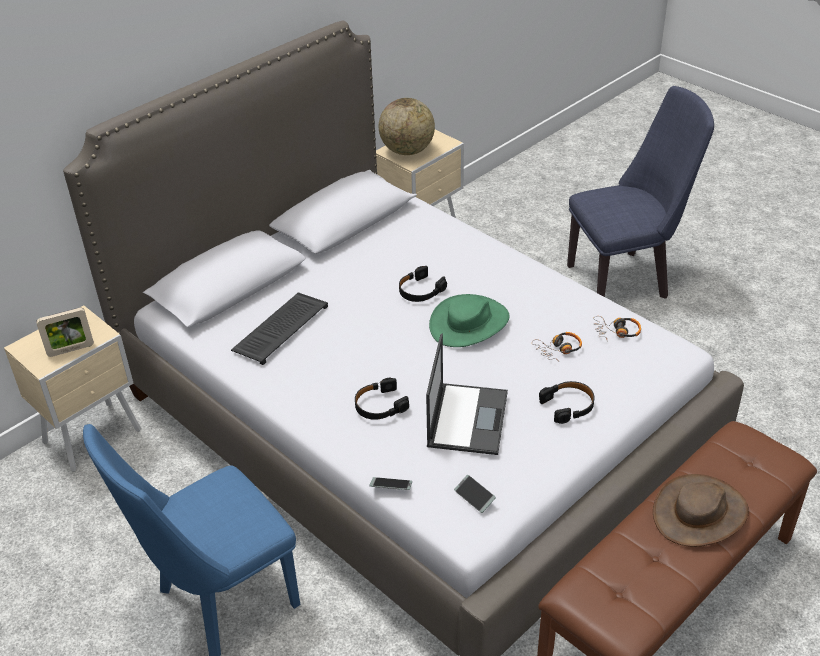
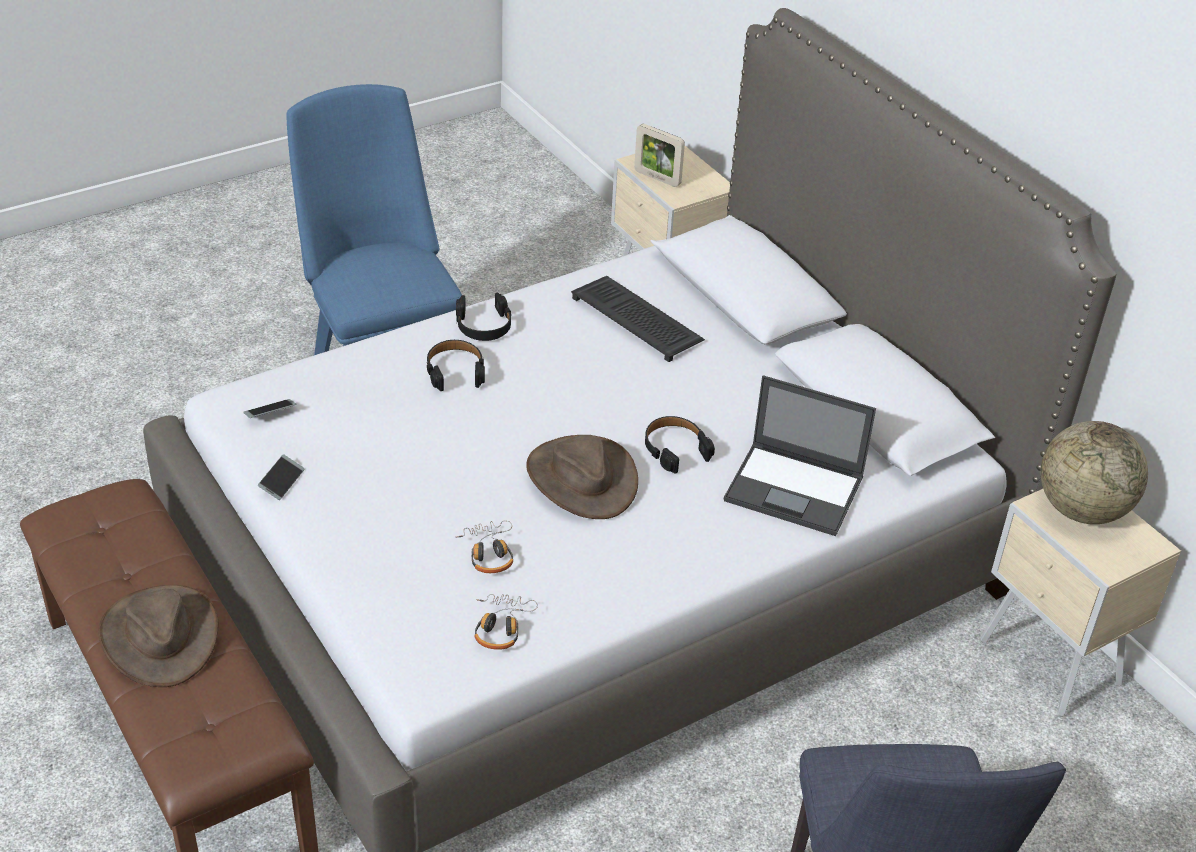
camera: 100 degrees right, 0 degrees up
(70, 350) = (657, 178): picture frame -> picture frame turned 45 degrees counterclockwise
(391, 486) = (324, 359): phone -> phone (281, 481)
(467, 418) = (394, 432): laptop -> laptop (795, 490)
(469, 323) = (581, 478): green hat -> brown hat
(568, 406) = (374, 531): black headphones -> black headphones (483, 325)

